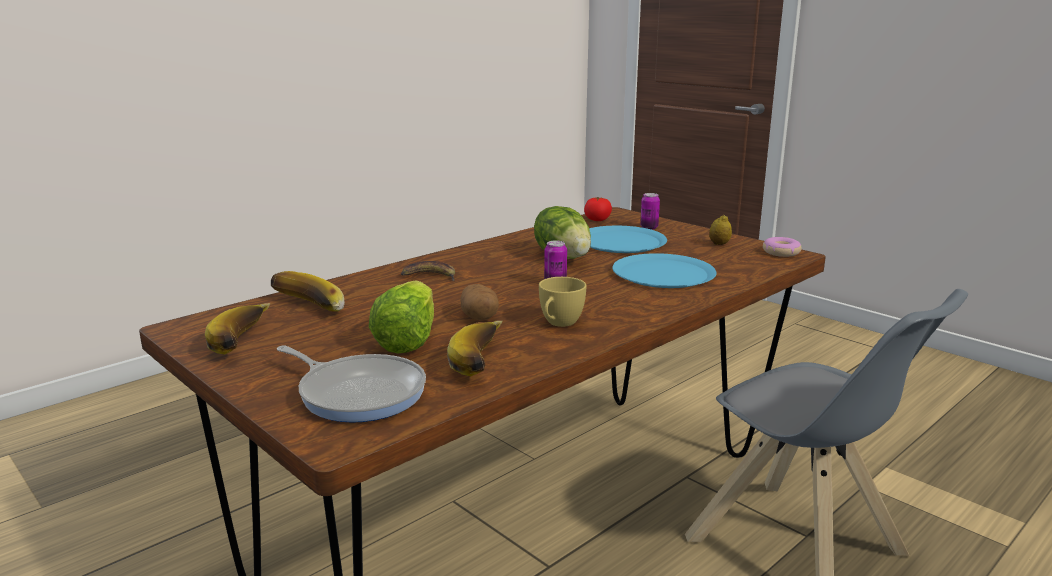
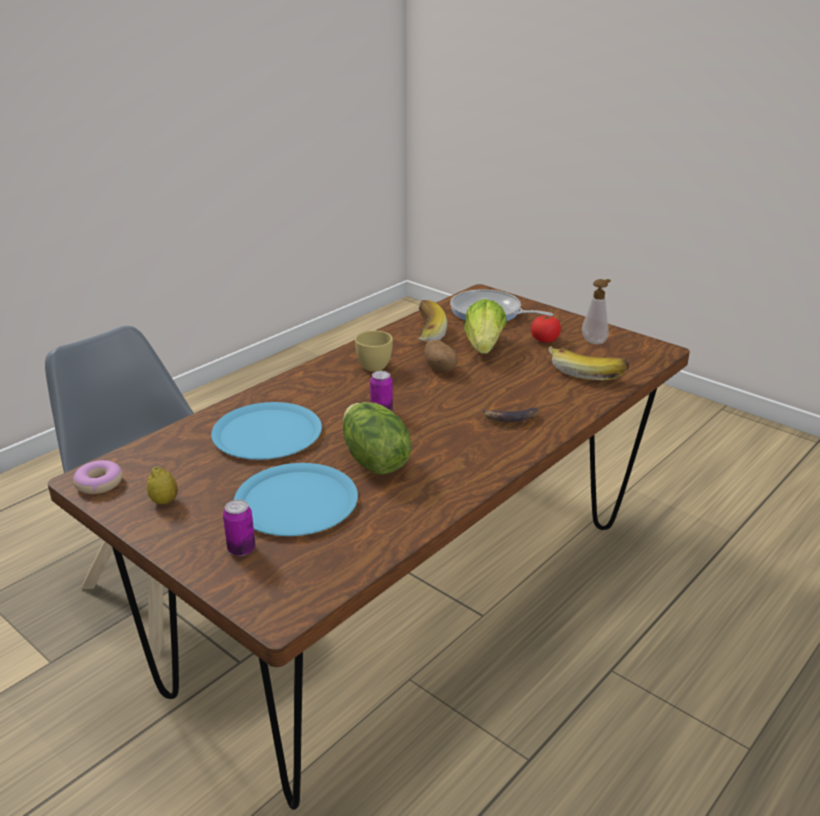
camera: 175 degrees right, 10 degrees up
(246, 342) = (595, 341): banana -> soap dispenser
(597, 220) = (318, 576): tomato -> tomato (544, 340)

